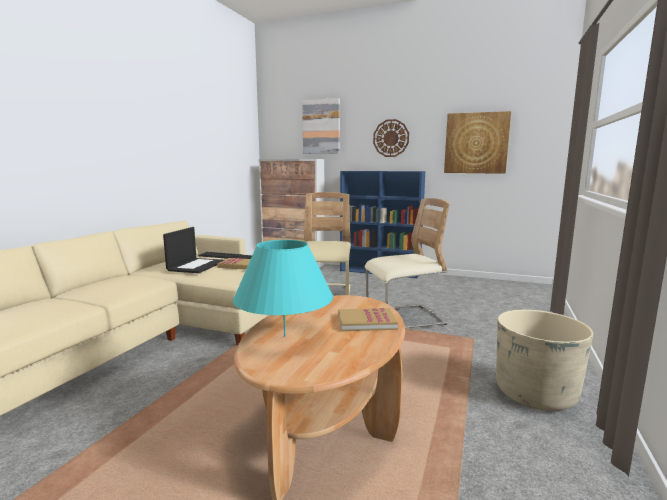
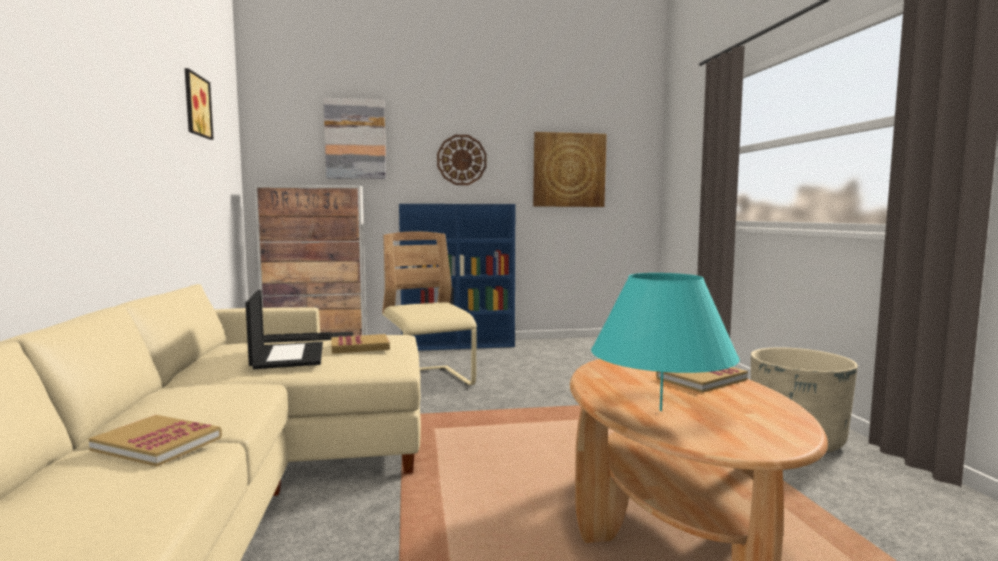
camera: 30 degrees left, 5 degrees down
(67, 301) = (157, 444): none -> book
(210, 115) = (195, 105): none -> picture
(404, 318) = (569, 393): beige chair -> none

